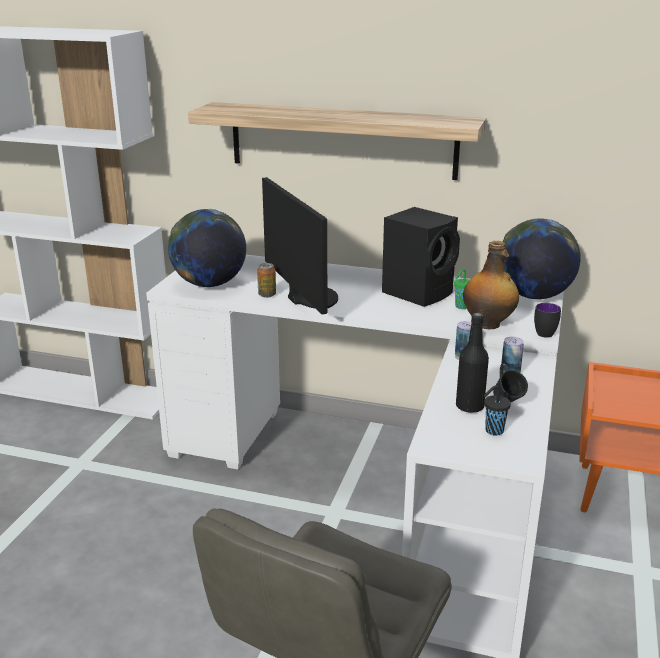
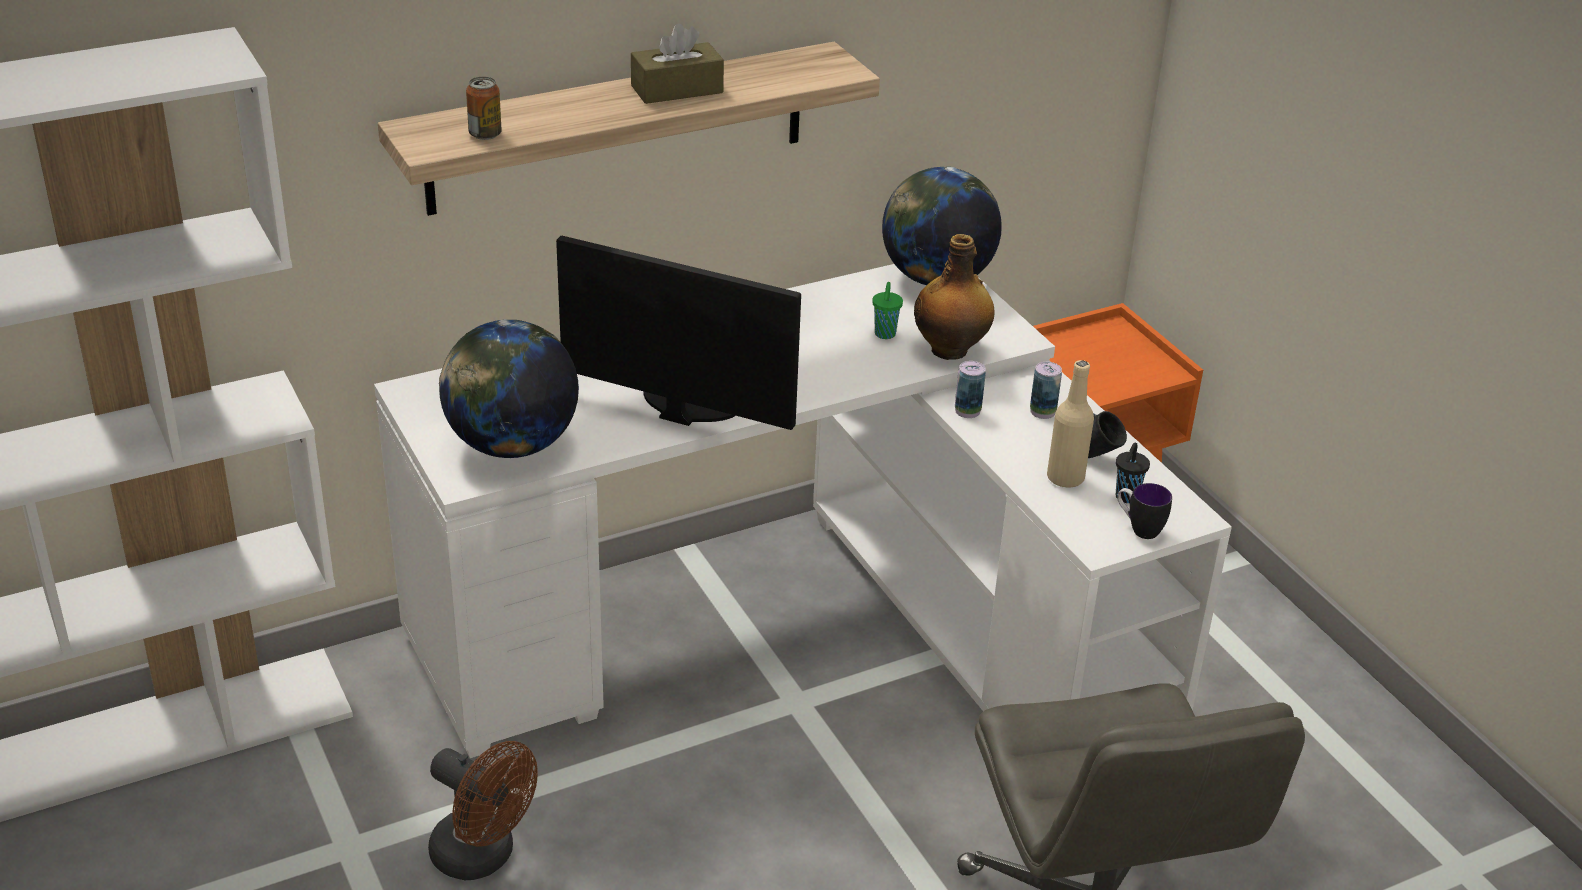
camera: 45 degrees left, 10 degrees up
(116, 495) = (483, 857): none -> brown fan
(267, 295) = (624, 426): can -> can (485, 134)
(361, 115) = (677, 89): none -> brown tissue box
(419, 292) = (804, 332): black speaker -> none
(469, 406) = (1065, 478): black bottle -> beige bottle
(542, 332) = (1019, 335): mug -> mug (1138, 528)

